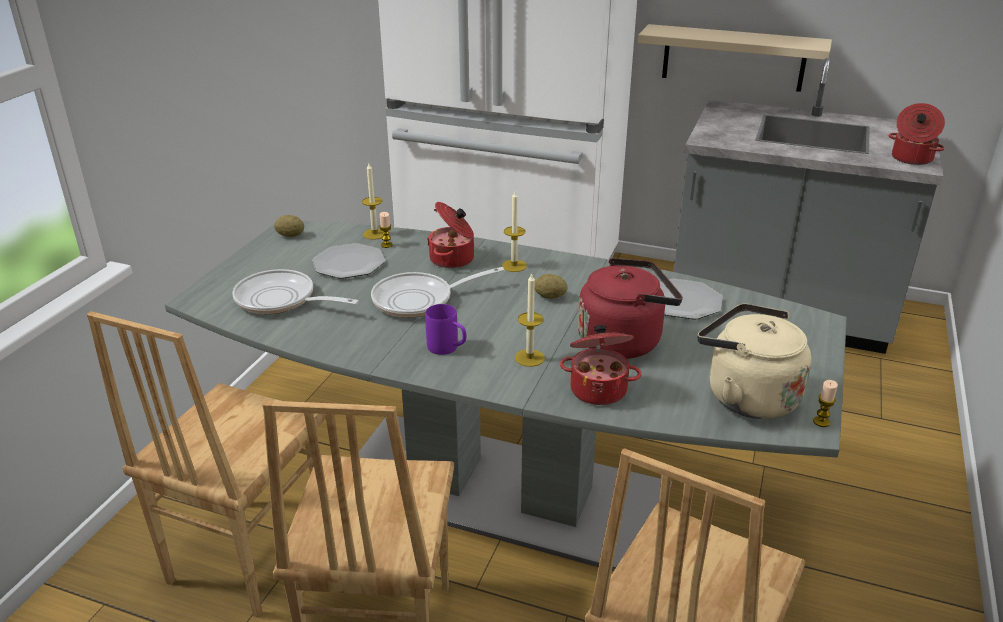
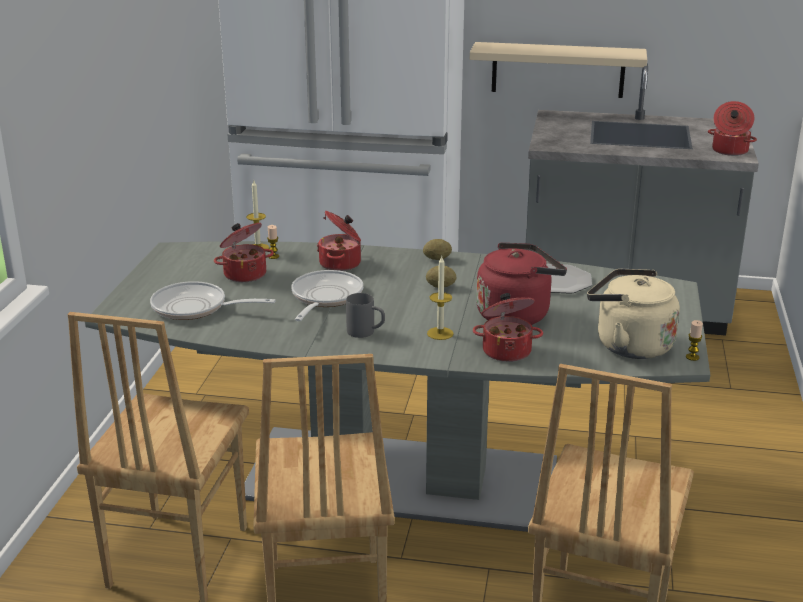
camera: 10 degrees left, 5 degrees down
(290, 235) = (176, 255): potato -> potato (437, 259)
(349, 263) = (244, 274): plate -> cooking pot
(419, 300) = (324, 298): frying pan -> frying pan turned 135 degrees clockwise
(448, 349) = (366, 333): purple mug -> grey mug
(514, 266) = (399, 265): candle -> none

